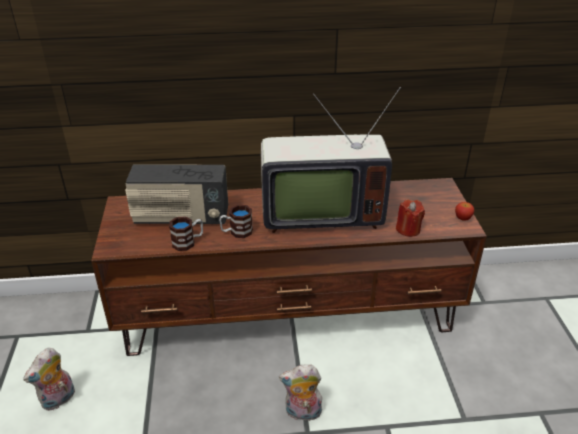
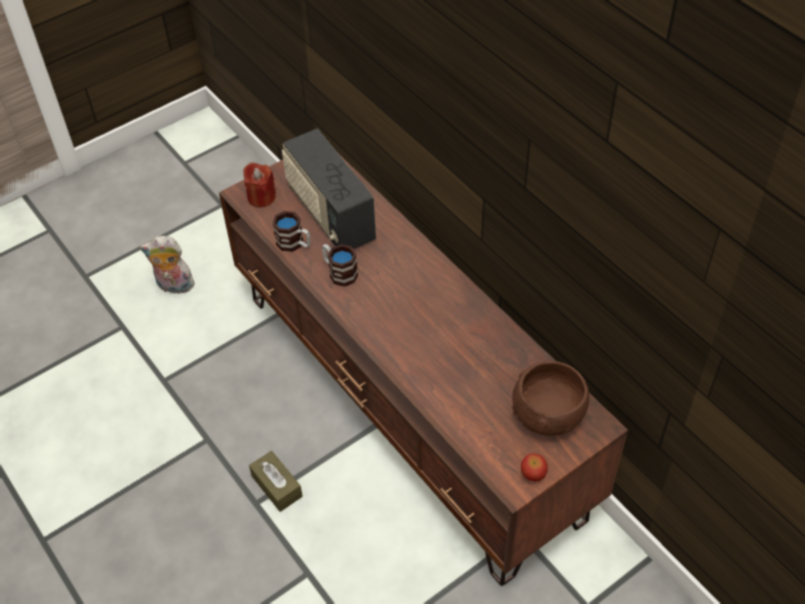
camera: 60 degrees right, 15 degrees up
(302, 413) = (277, 486): plush toy -> brown tissue box
(319, 213) = (428, 326): television -> none
(408, 229) = (462, 425): red candle -> red candle (261, 197)
(424, 197) = (548, 415): none -> brown bowl

